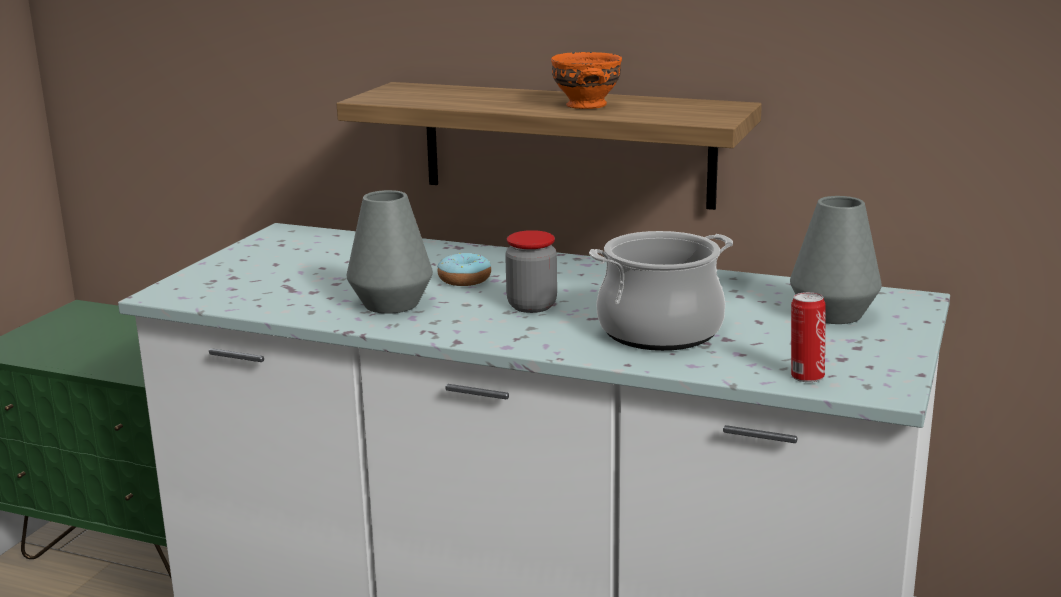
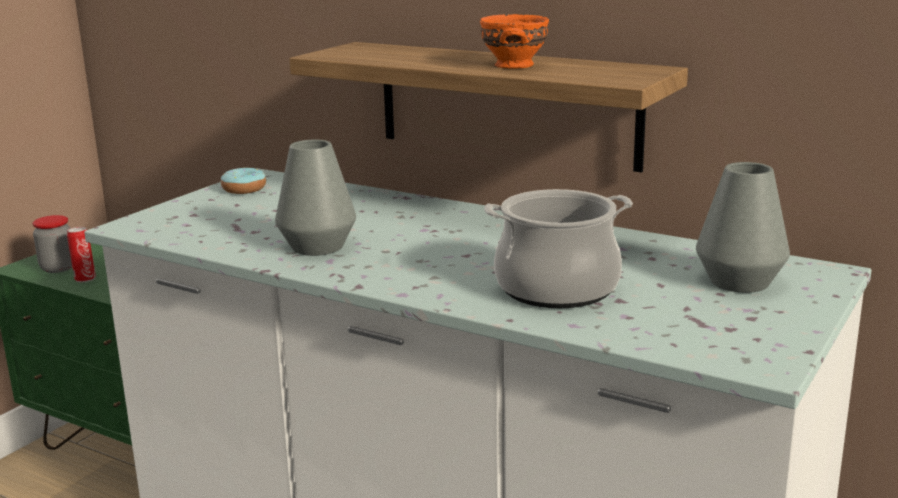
camera: 10 degrees right, 0 degrees up
(464, 279) = (396, 228): donut -> donut (244, 189)
(532, 306) = (445, 256): jar -> jar (58, 268)
(805, 376) = (684, 345): can -> can (85, 279)

